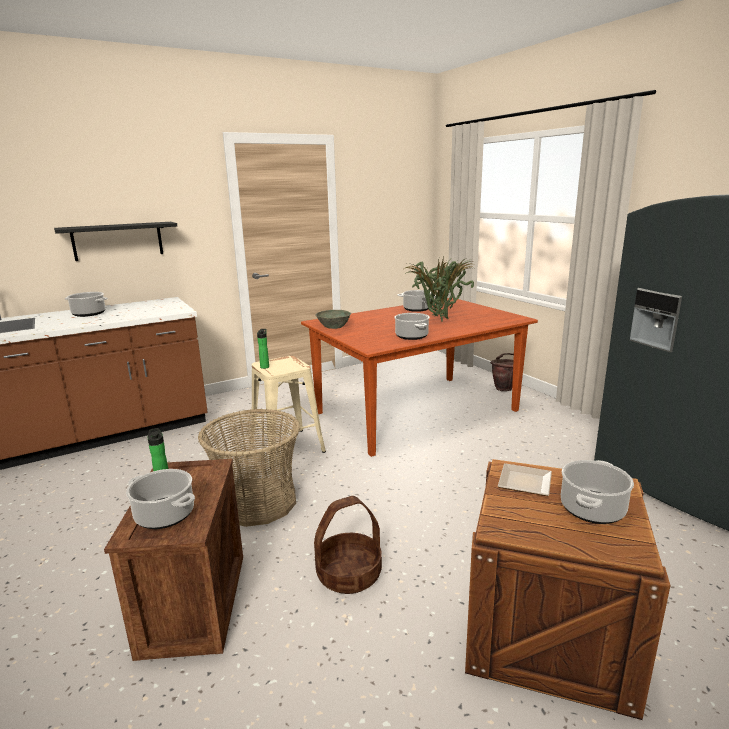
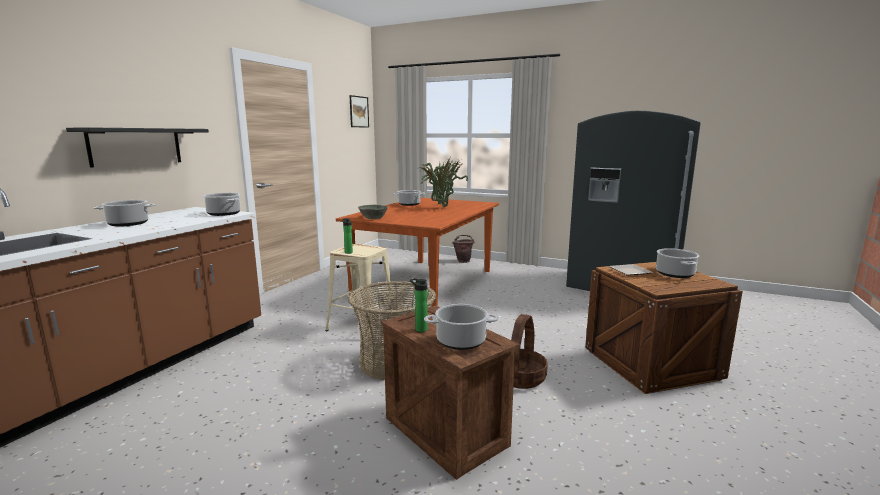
camera: 35 degrees left, 5 degrees down
(408, 185) = (359, 111): none -> picture
(412, 336) = (445, 217): cooking pot -> cooking pot (224, 214)

